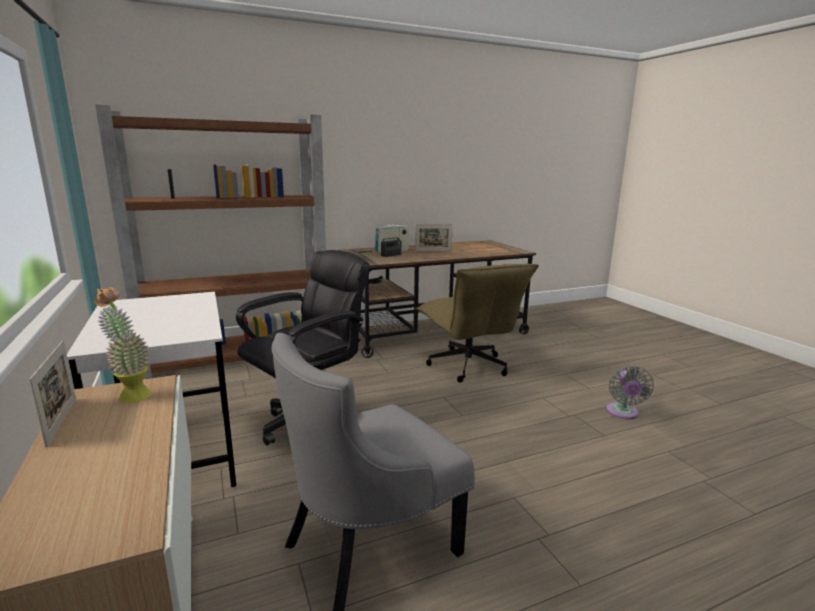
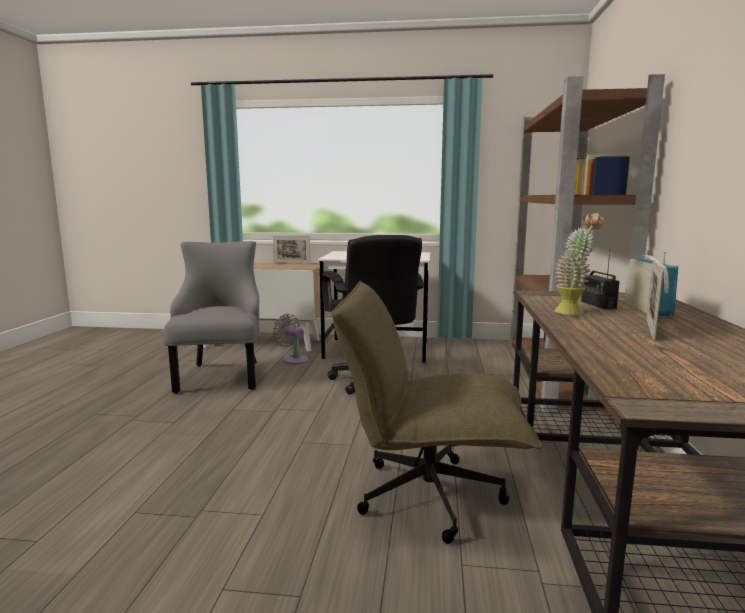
camera: 120 degrees right, 5 degrees down
(130, 394) = (302, 266): potted plant -> potted plant (573, 311)
(623, 413) = (127, 568): grey fan -> grey fan (293, 359)

